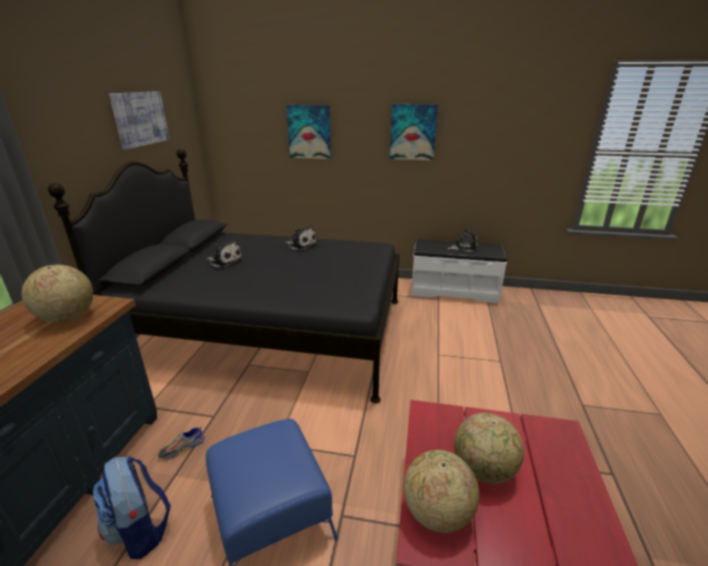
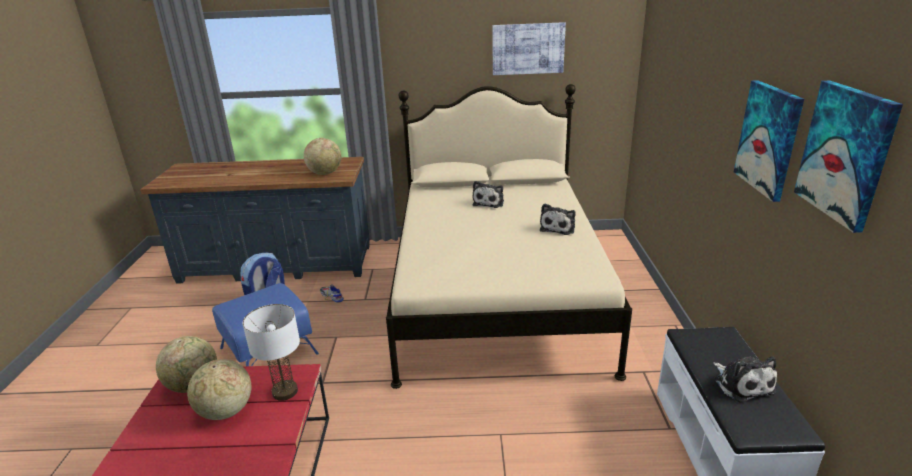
camera: 80 degrees right, 0 degrees up
(271, 330) = (496, 294): black bed -> beige bed
(309, 132) = (690, 97): picture -> picture (845, 153)
(452, 423) = (285, 391): none -> table lamp

